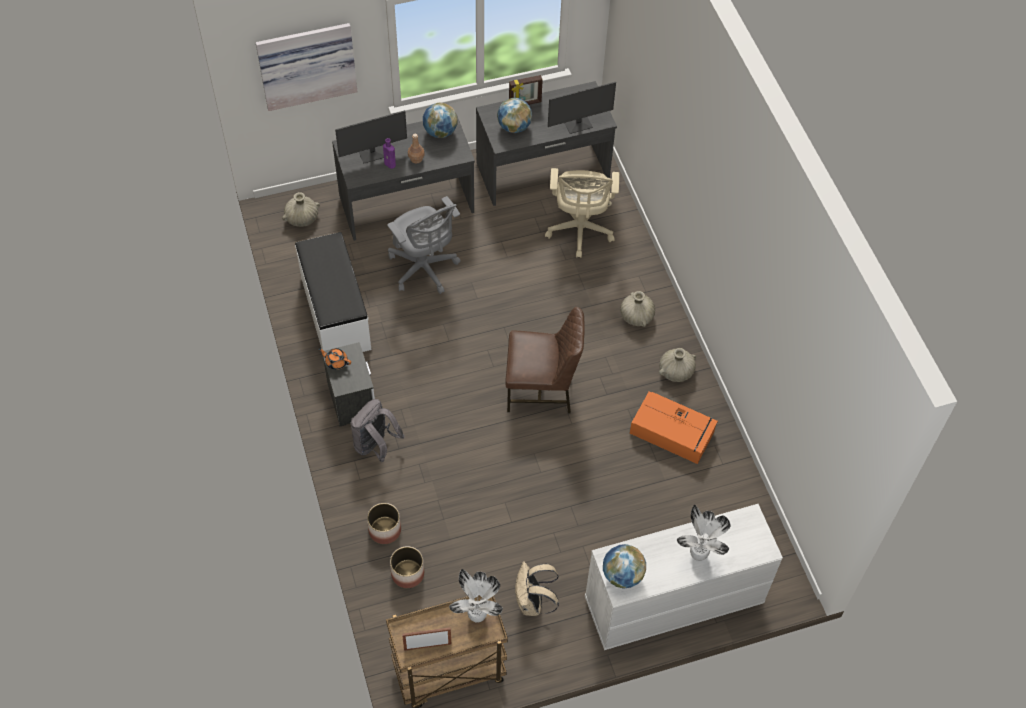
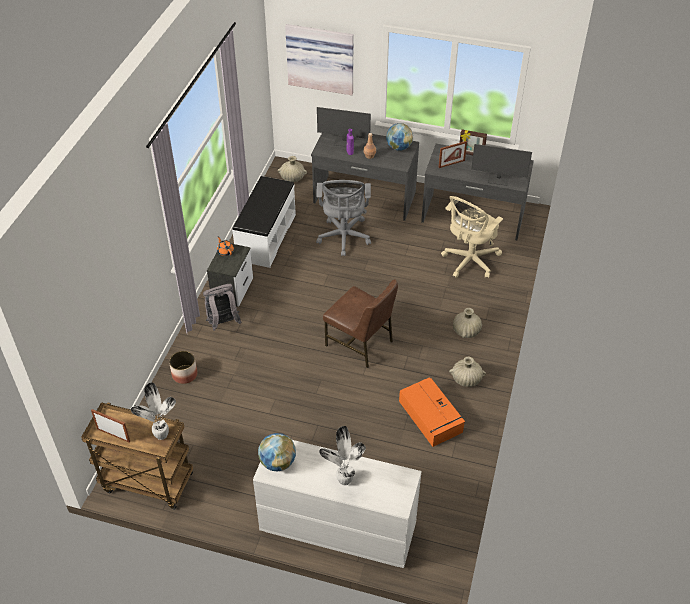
camera: 35 degrees right, 10 degrees down
(407, 574) = (175, 408): planter -> none
(514, 127) = (451, 164): globe -> picture frame
(532, 603) = (238, 472): beige backpack -> none

